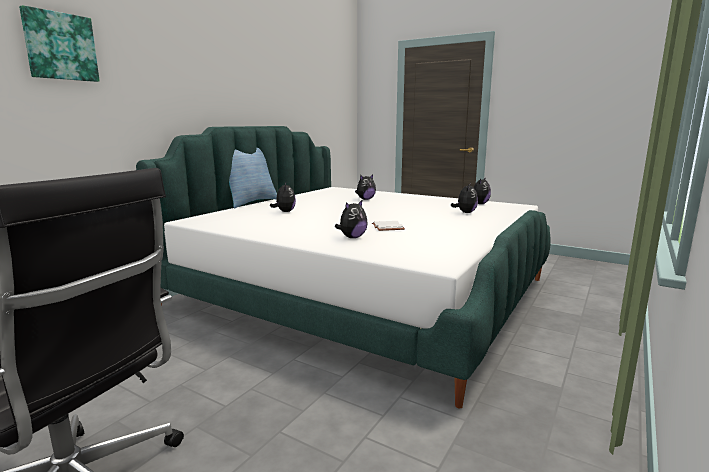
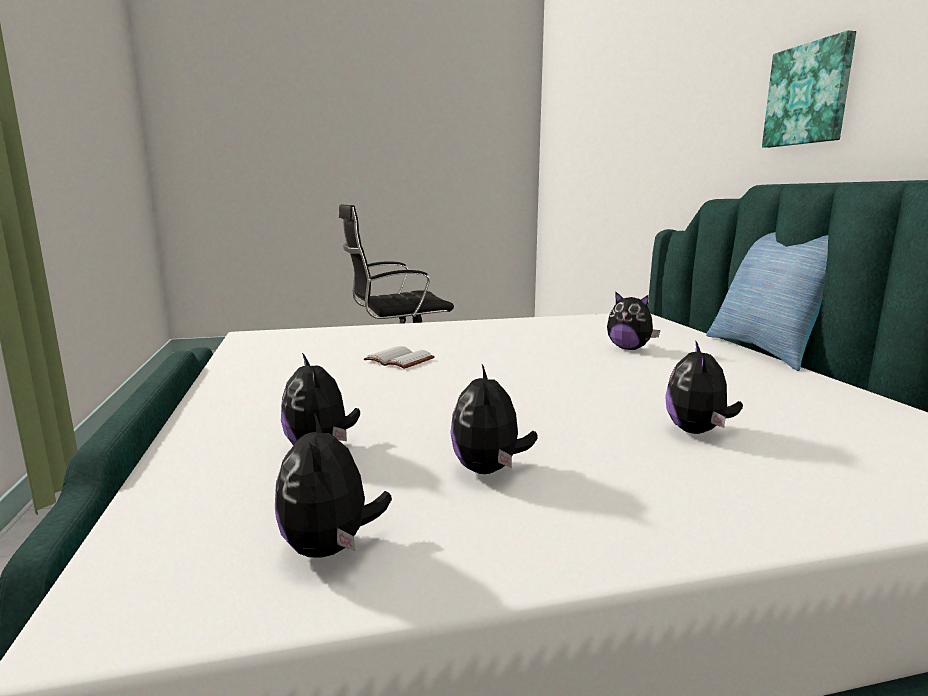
camera: 135 degrees right, 0 degrees up
(60, 46) = (660, 102): picture -> picture (809, 94)
(352, 237) = (403, 338): plush toy -> plush toy (489, 470)

